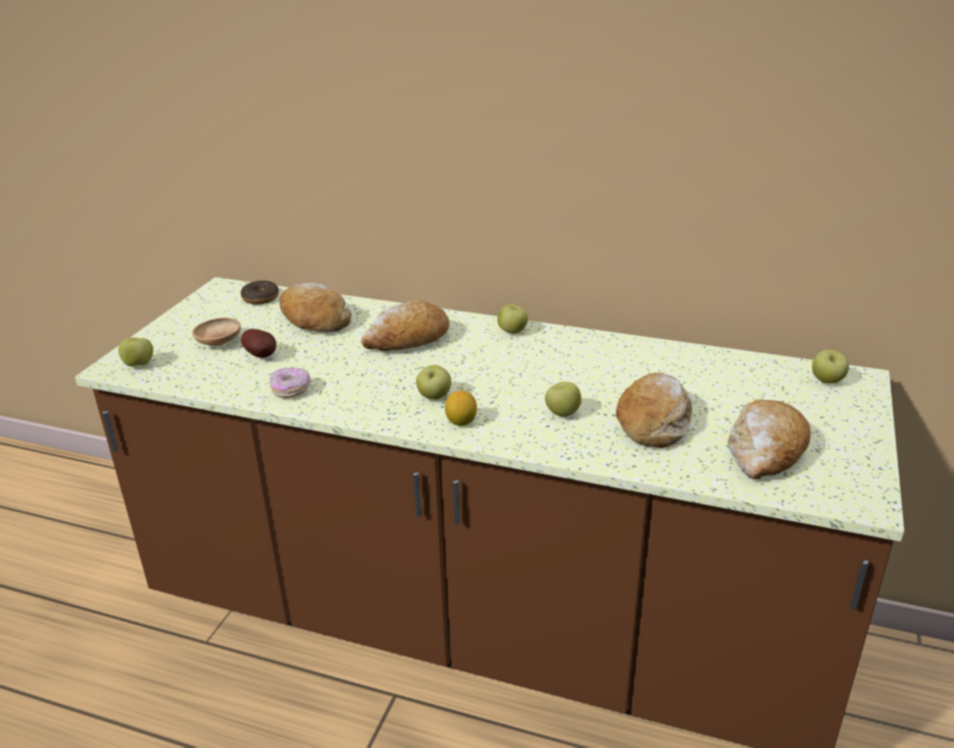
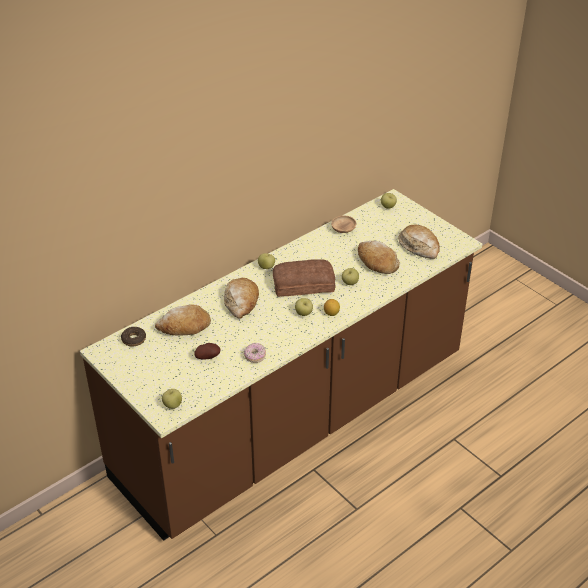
camera: 60 degrees left, 10 degrees up
(219, 343) = (176, 369): brown bowl -> brown bowl (343, 230)
(508, 372) = (302, 284): none -> bread

